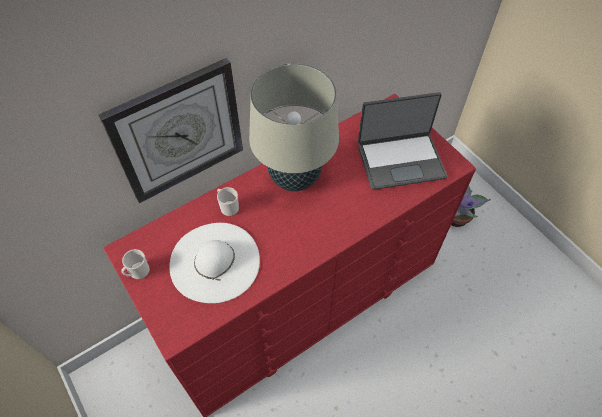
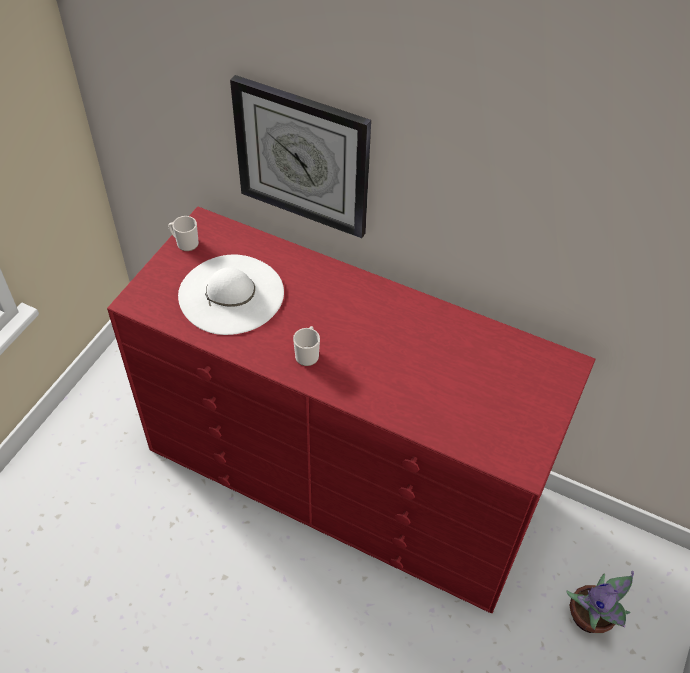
camera: 60 degrees right, 5 degrees down
(228, 207) = (303, 274): mug -> mug (307, 354)
(294, 178) = (382, 312): beige table lamp -> none
(400, 160) = (485, 405): laptop -> none

